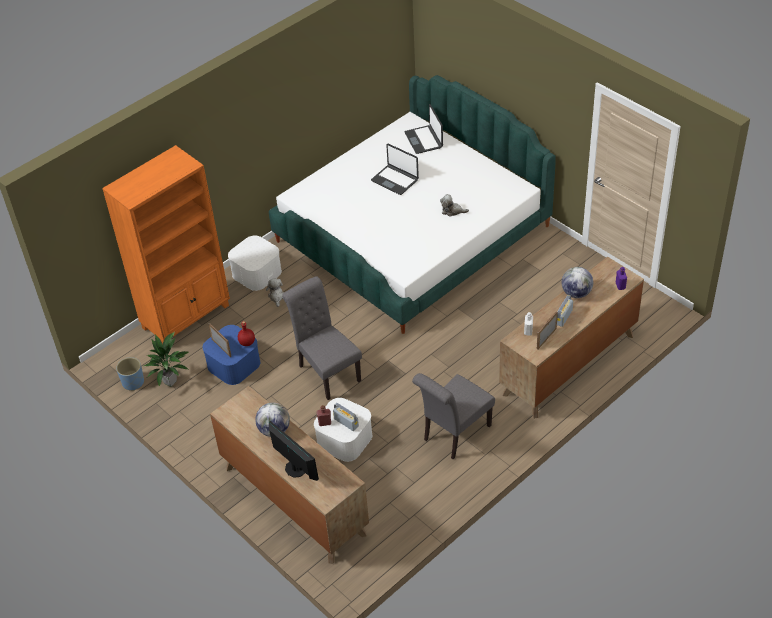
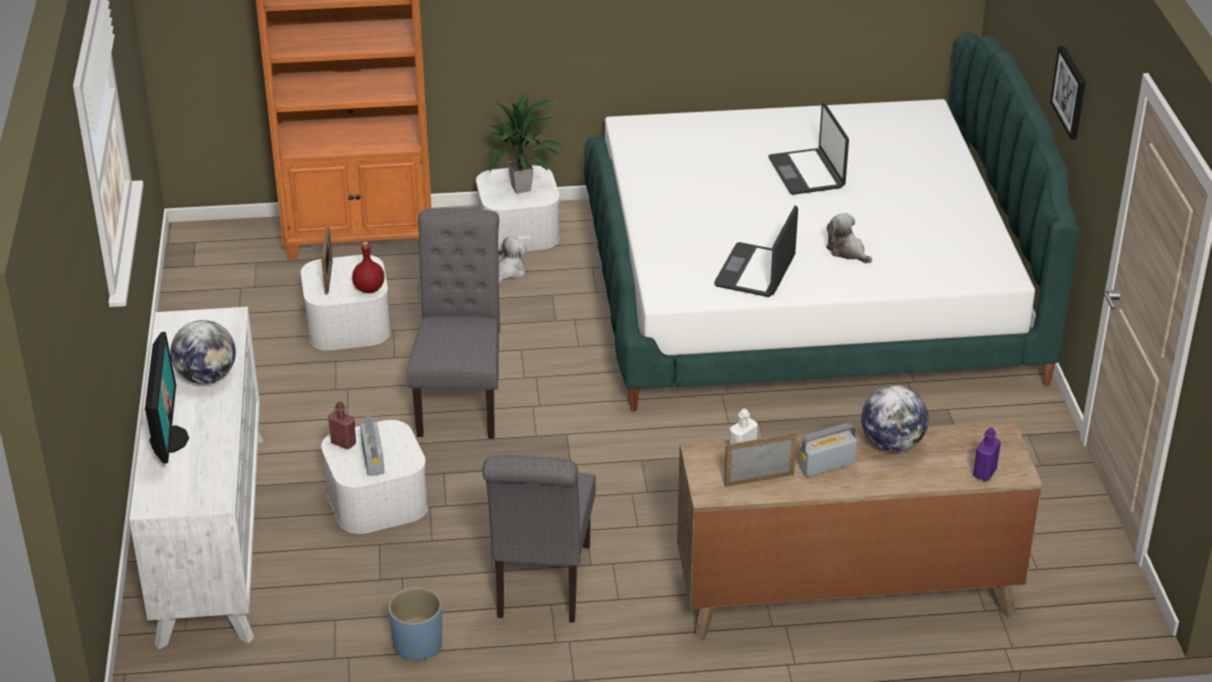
camera: 35 degrees right, 10 degrees down
(133, 382) = (197, 277): blue planter -> blue planter (418, 644)
(171, 382) = (243, 302): potted plant -> potted plant (522, 188)
(233, 364) = (347, 324): blue storage box -> white storage box
(294, 500) = (211, 535): brown dresser -> white dresser
(424, 140) = (919, 143): laptop -> laptop (756, 272)
(454, 435) = (541, 586): grey chair -> grey chair turned 75 degrees counterclockwise
(524, 95) = (1070, 92): none -> picture

